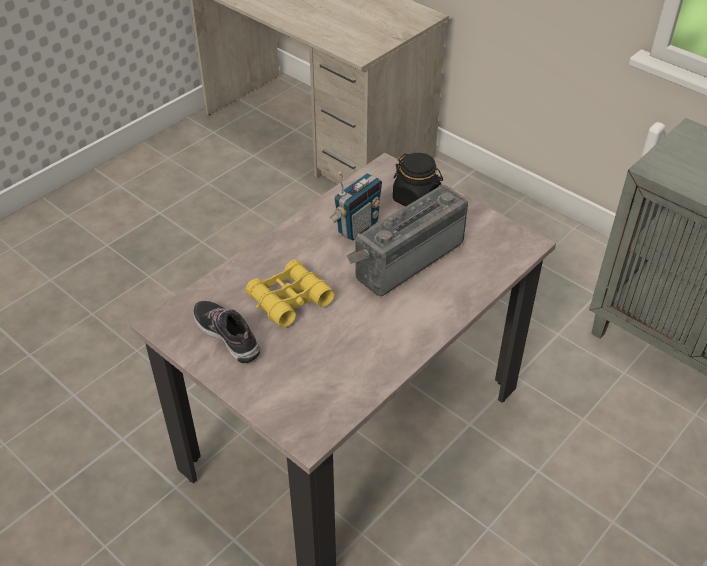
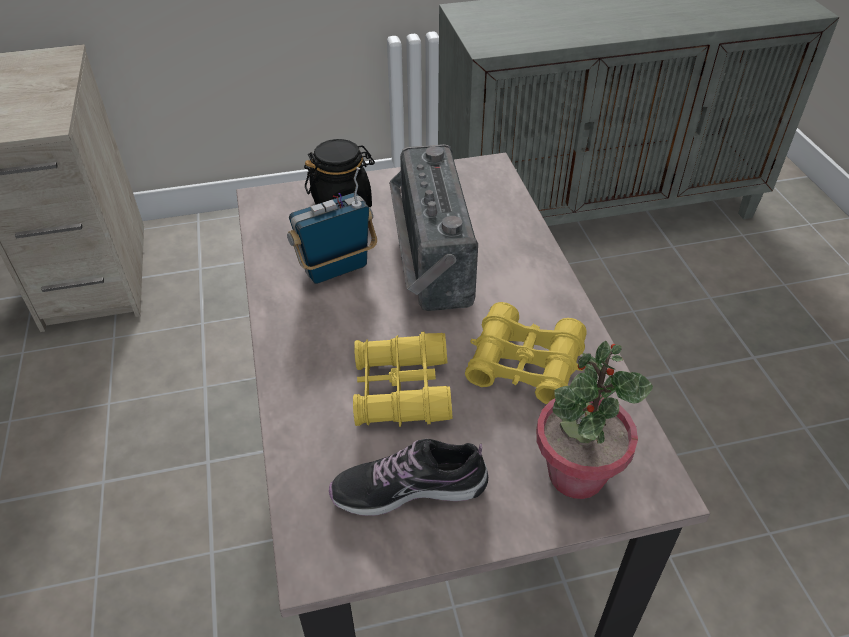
camera: 55 degrees left, 0 degrees up
(289, 398) = (576, 474): none -> potted plant
(354, 341) = (524, 364): none -> yellow binoculars
(357, 227) = (336, 269): radio -> radio turned 105 degrees counterclockwise

